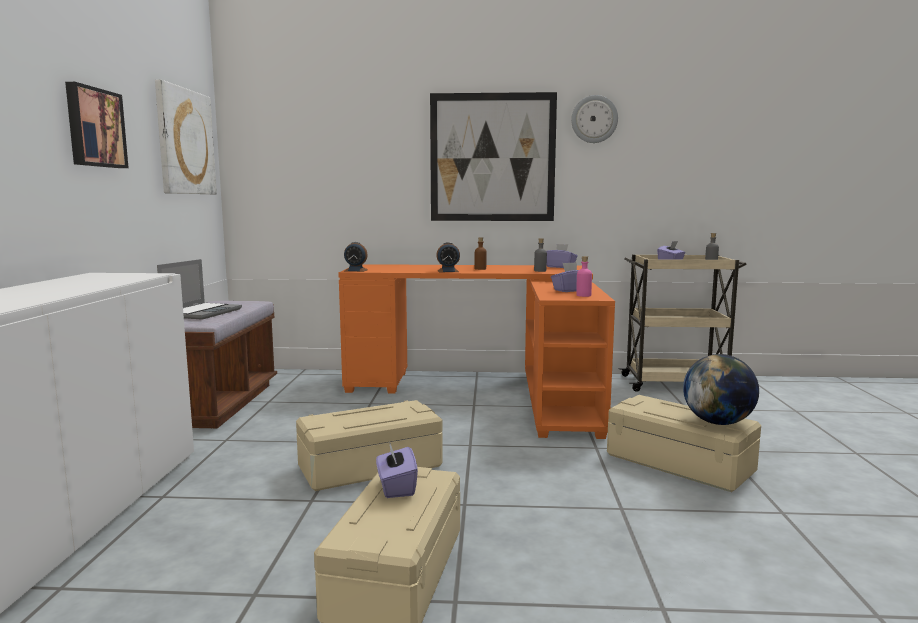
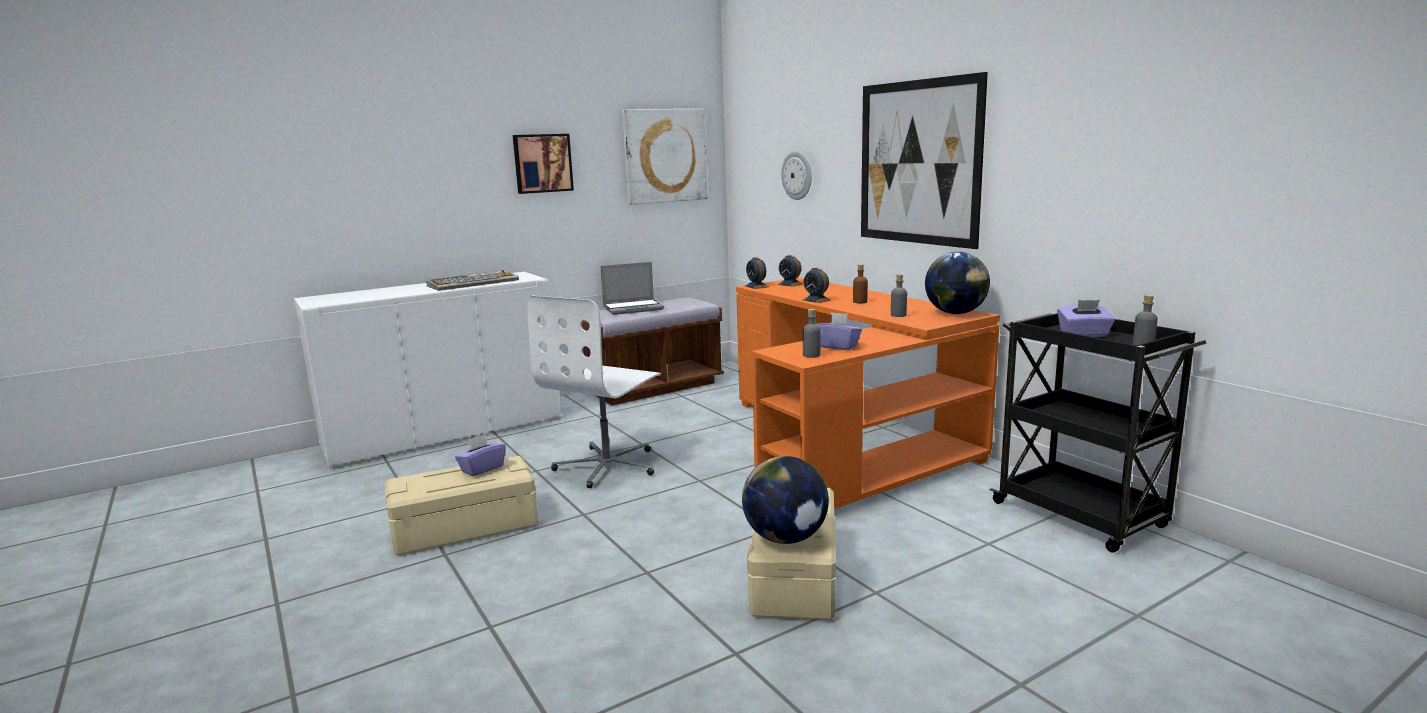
camera: 55 degrees right, 5 degrees up
(85, 283) = (474, 283): none -> keyboard
(370, 467) = (608, 466): beige storage box -> white office chair
(374, 267) = (790, 284): none -> alarm clock
(560, 267) = (955, 313): purple tissue box -> globe
(583, 295) = (811, 355): pink bottle -> grey bottle
(594, 119) = (1031, 106): wall clock -> wall clock (797, 175)
(675, 384) = (1081, 516): beige cart -> black cart

